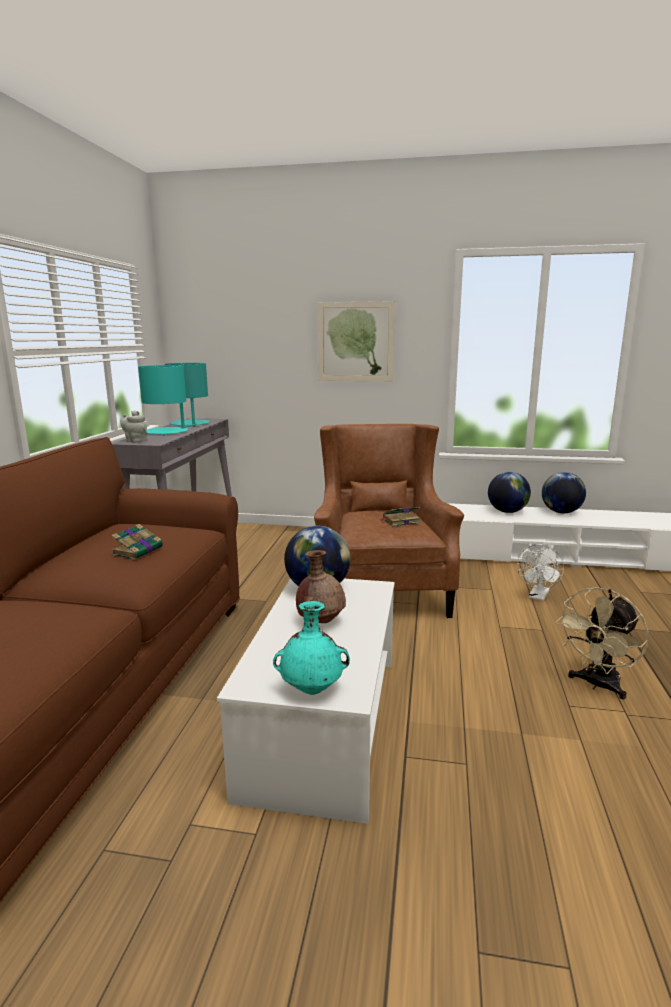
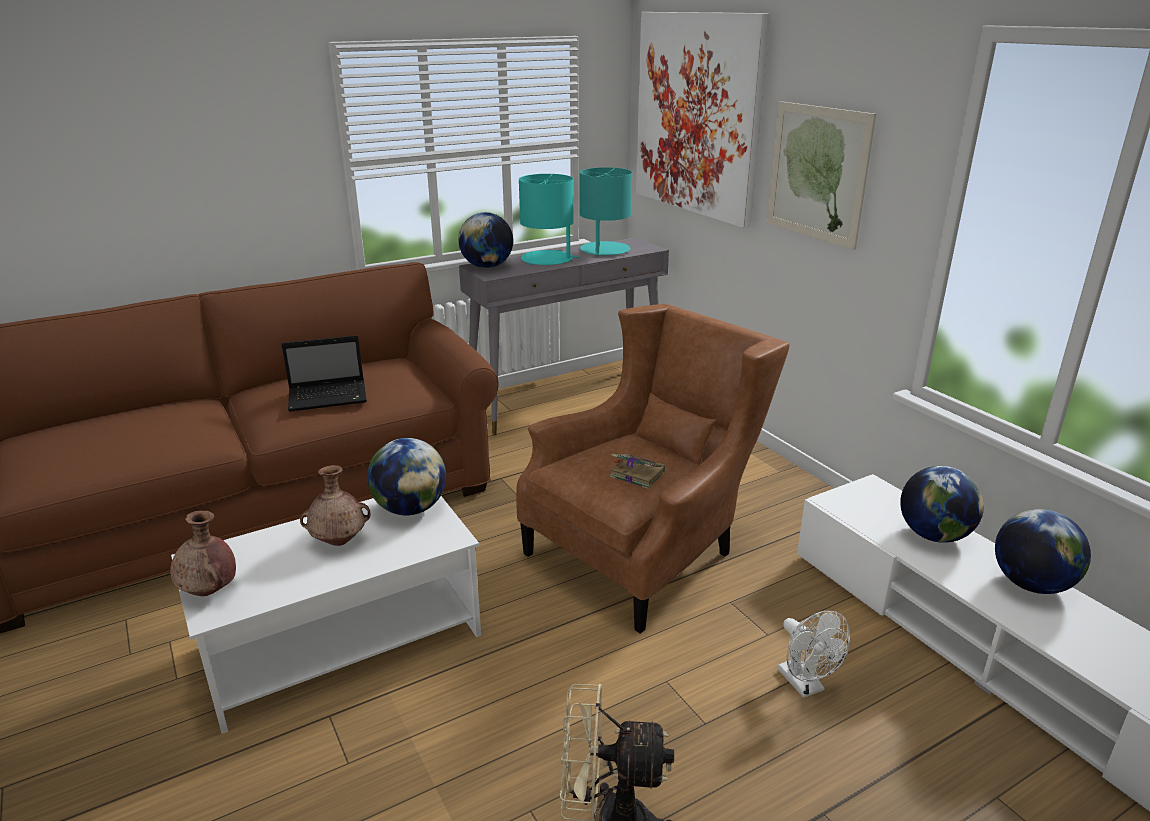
camera: 50 degrees right, 10 degrees up
(135, 441) = (487, 266): grey teapot -> globe
(138, 550) = (329, 397): book -> laptop
(239, 320) = (697, 115): none -> picture
(312, 689) = (210, 591): turquoise vase -> brown vase
(538, 596) = (805, 685): white fan -> white fan turned 105 degrees counterclockwise

